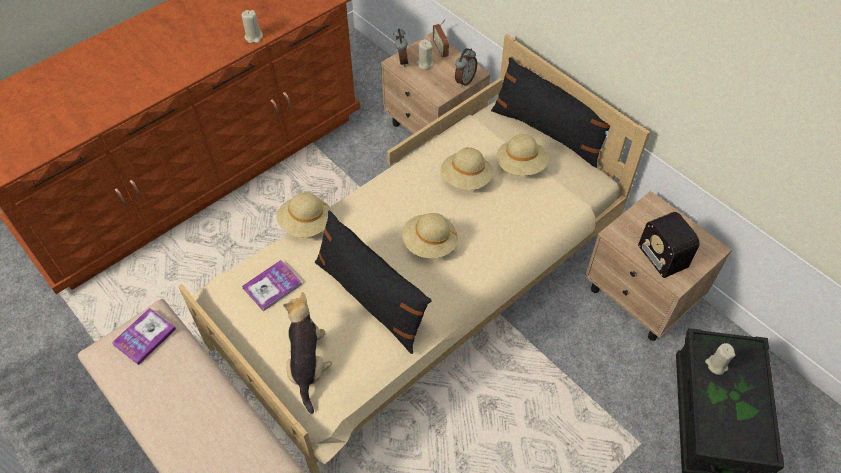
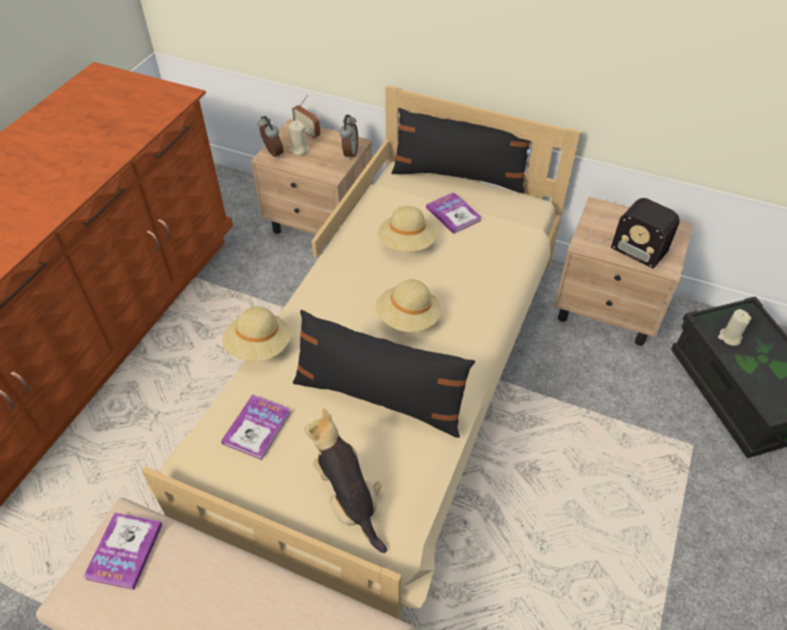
camera: 25 degrees left, 5 degrees down
(254, 37) = (111, 157): beige candle -> none
(520, 166) = (453, 214): beige hat -> book

